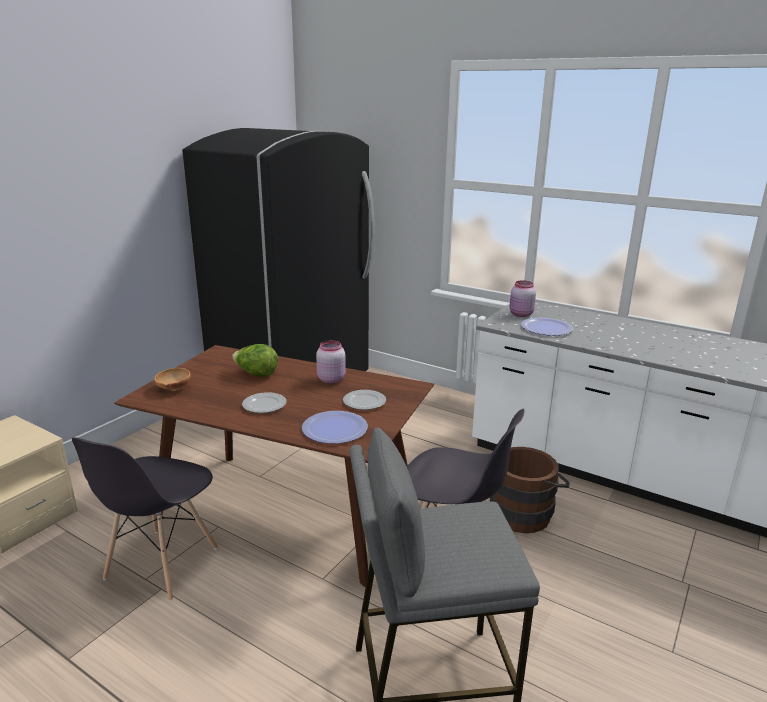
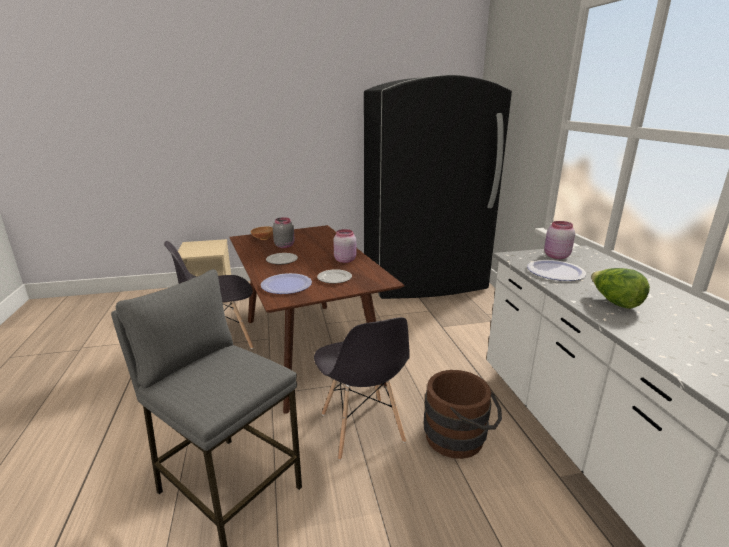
camera: 45 degrees right, 0 degrees up
(224, 387) = (284, 245): none -> grey jar
(256, 374) = (313, 244): lettuce -> lettuce (614, 302)

